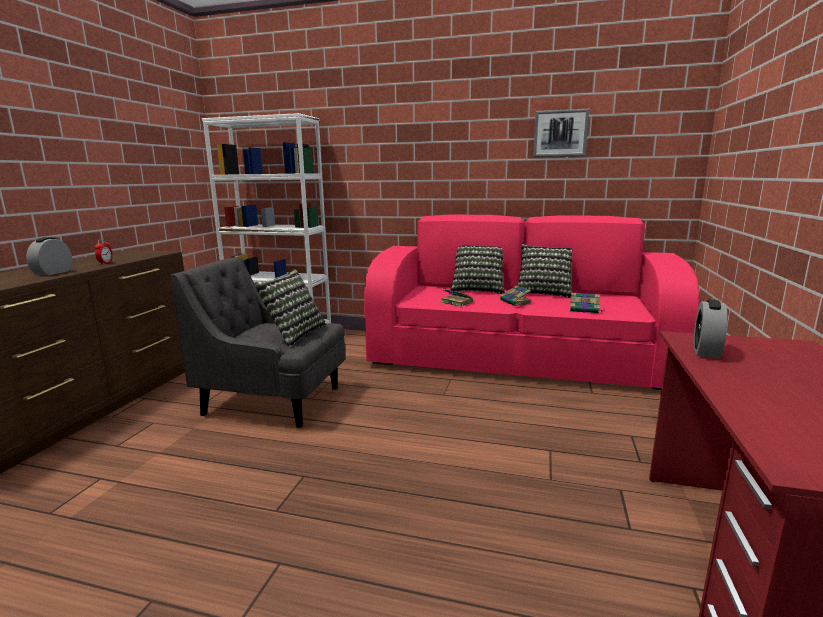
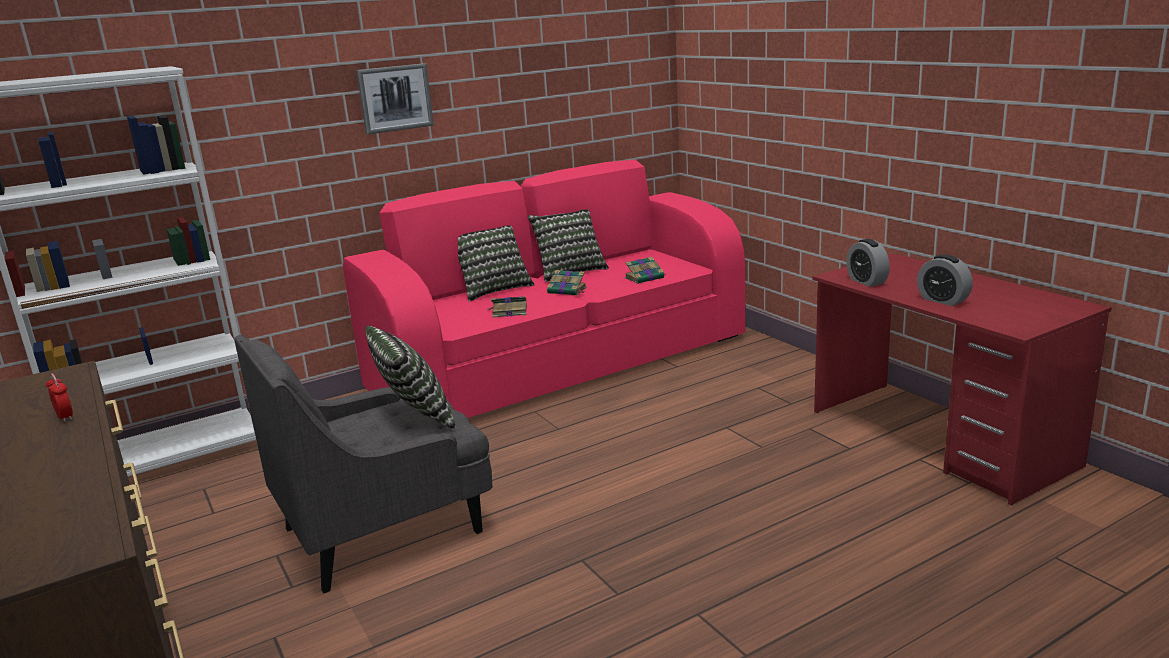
camera: 45 degrees left, 5 degrees up
(53, 273) = (57, 458): alarm clock -> alarm clock (942, 300)
(560, 133) = (536, 66): picture -> picture (395, 98)

